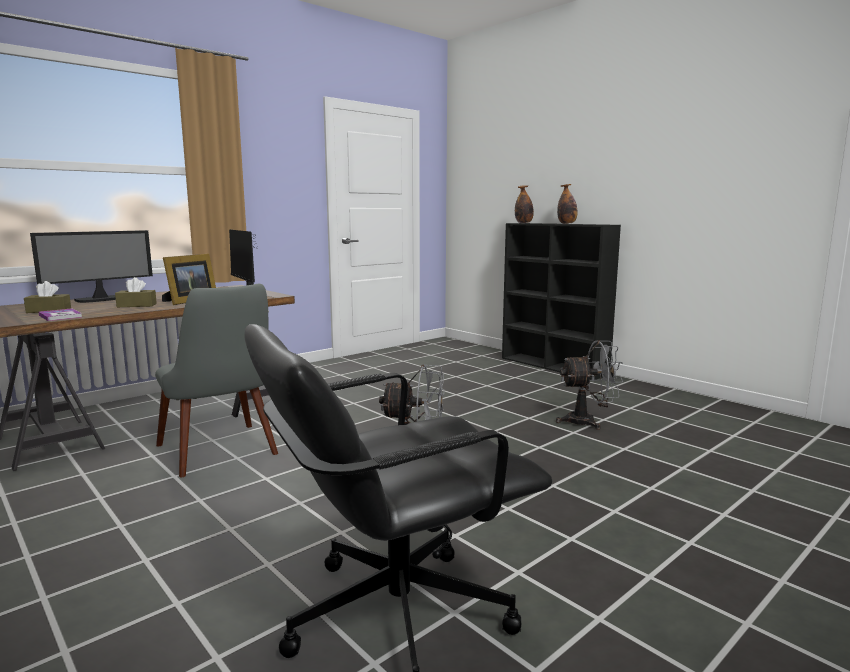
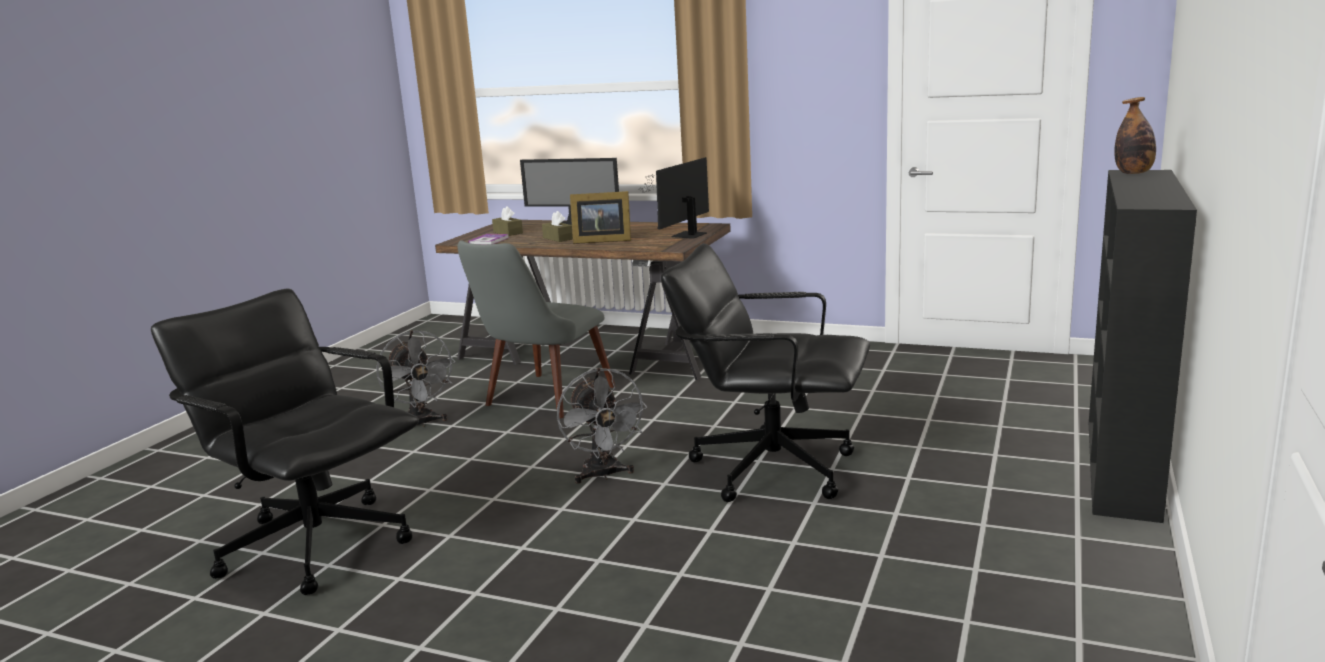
camera: 65 degrees right, 5 degrees up
(470, 416) = (771, 468): none -> black office chair
(567, 223) = (1154, 189): bottle -> none
(588, 421) = (853, 545): grey fan -> grey fan (421, 424)

